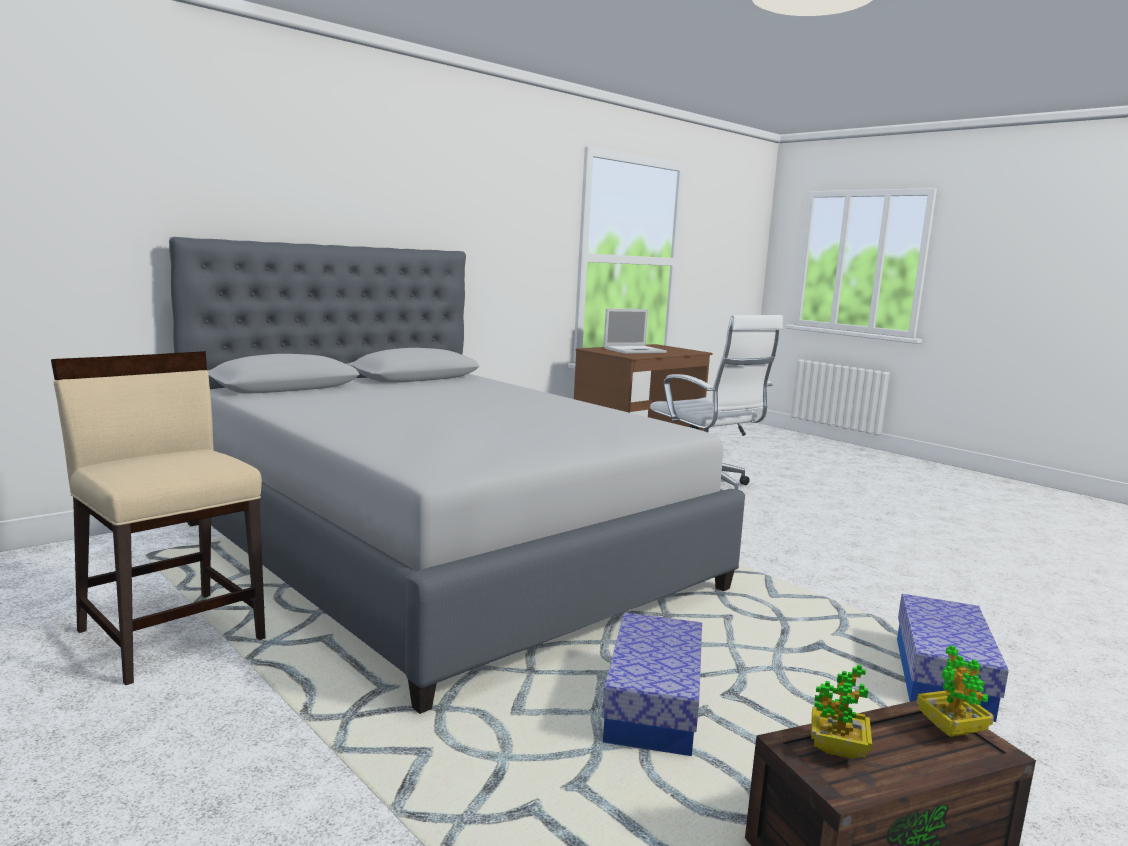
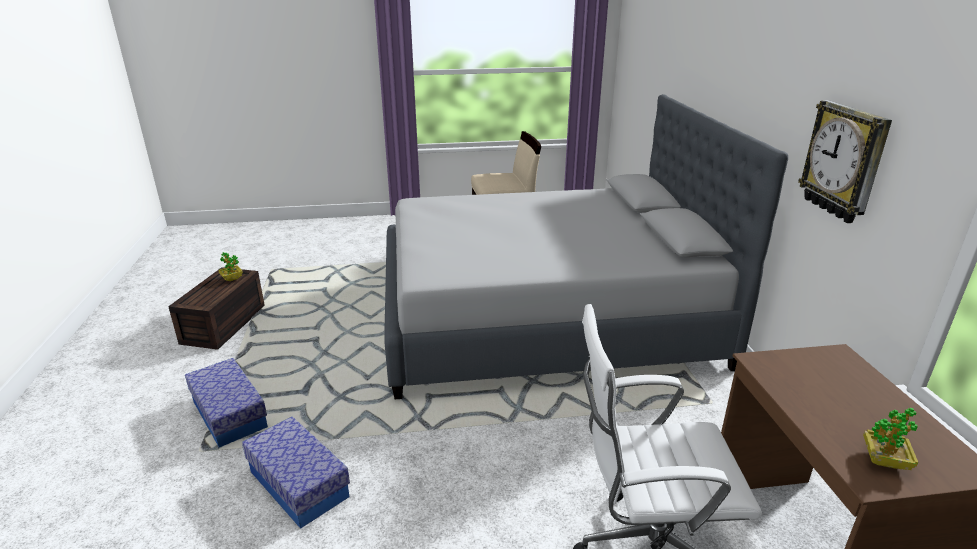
camera: 125 degrees right, 15 degrees up
(497, 245) = (844, 161): none -> wall clock
(635, 350) = (840, 393): laptop -> none
(653, 707) = (336, 319): storage box -> storage box (298, 484)
(951, 729) = (199, 301): potted plant -> potted plant (884, 461)

